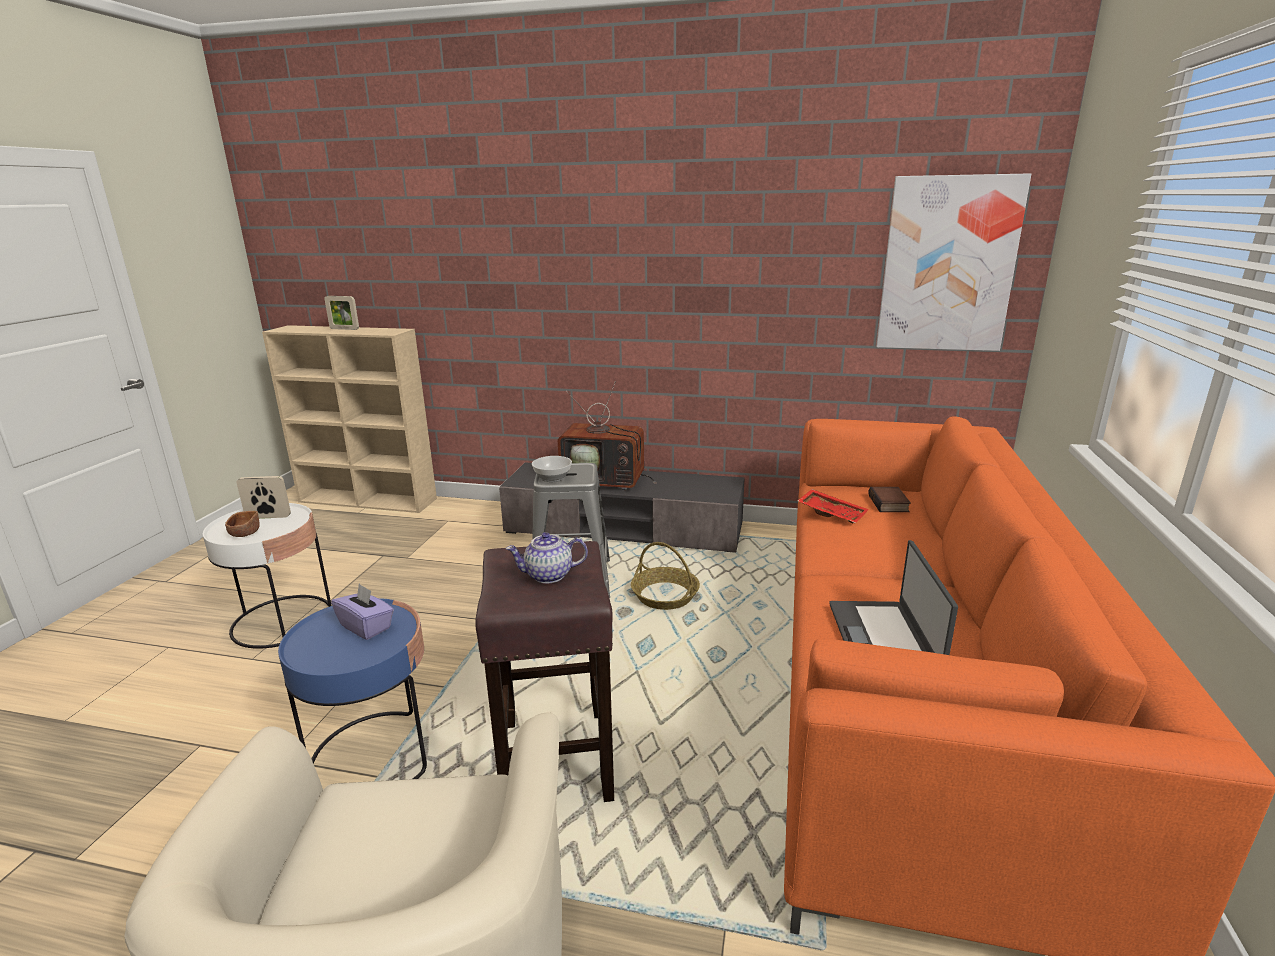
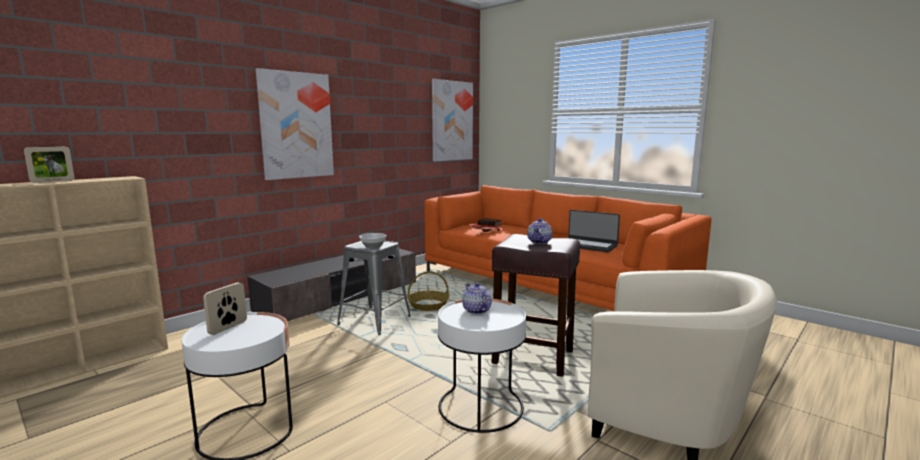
camera: 60 degrees left, 10 degrees down
(245, 533) = (247, 336): brown bowl -> none
(366, 627) = (476, 310): purple tissue box -> teapot
(374, 755) = (480, 407): blue side table -> white side table
(599, 274) = (296, 125): none -> picture
(606, 481) = (329, 265): television -> none

